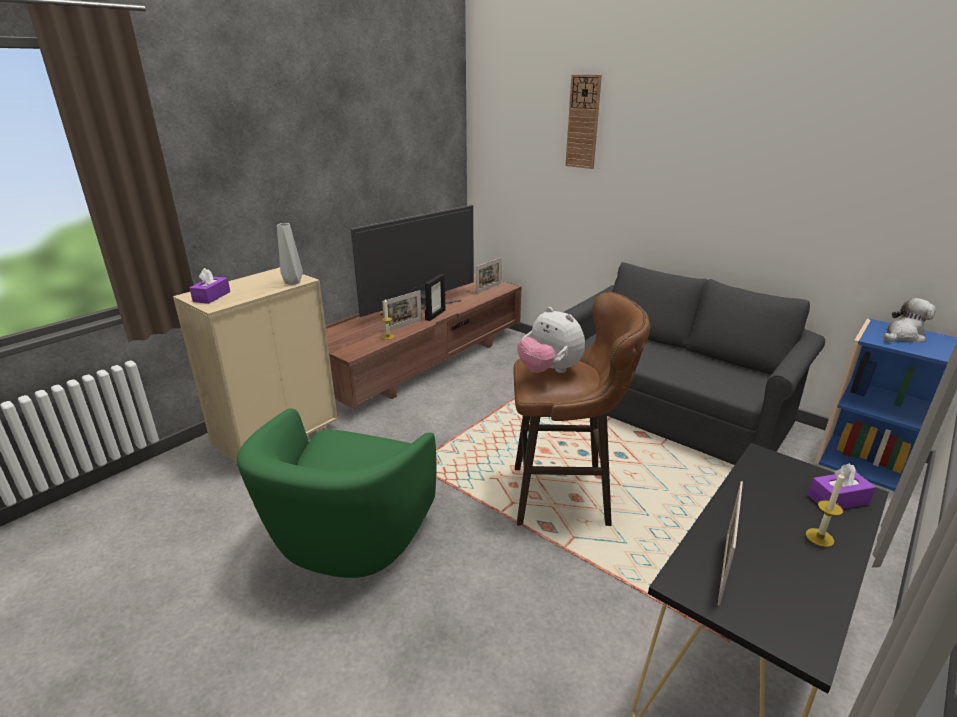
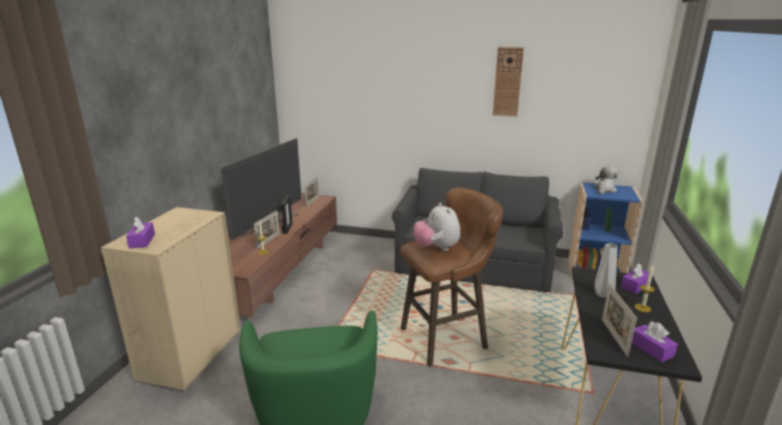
camera: 25 degrees left, 5 degrees down
(293, 283) = (204, 218): grey vase -> grey vase (603, 295)
(549, 371) = (436, 248): plush toy -> plush toy turned 45 degrees clockwise
(583, 122) = (376, 71): wall clock -> wall clock (507, 82)
(773, 607) = (651, 349): none -> purple tissue box

